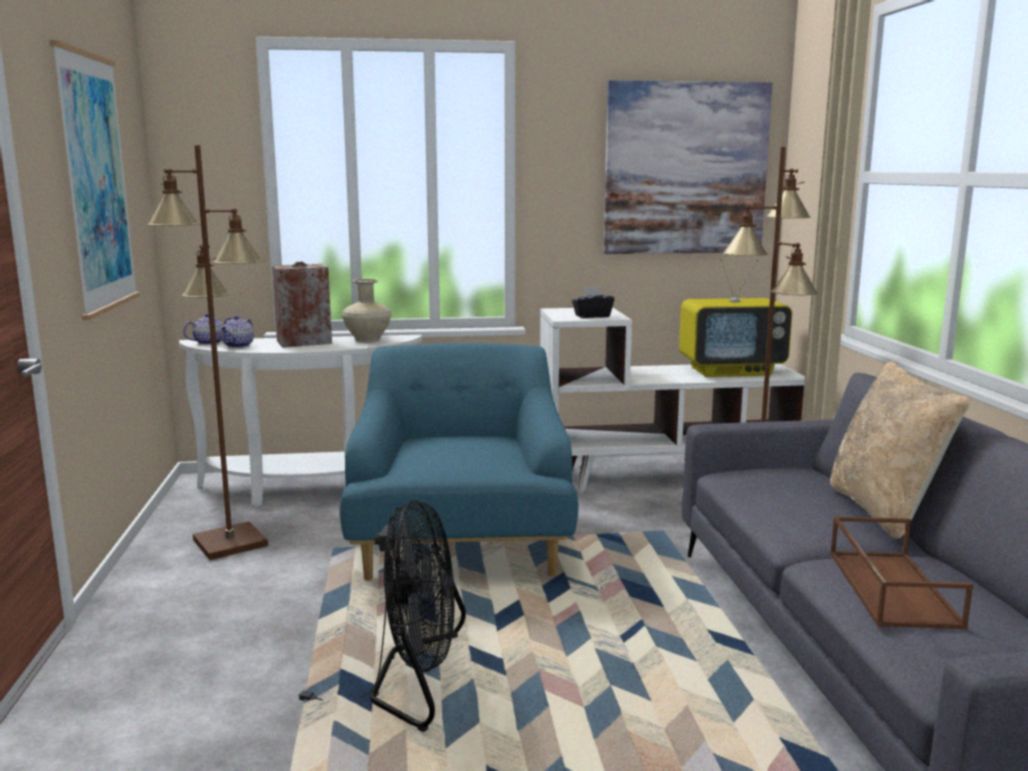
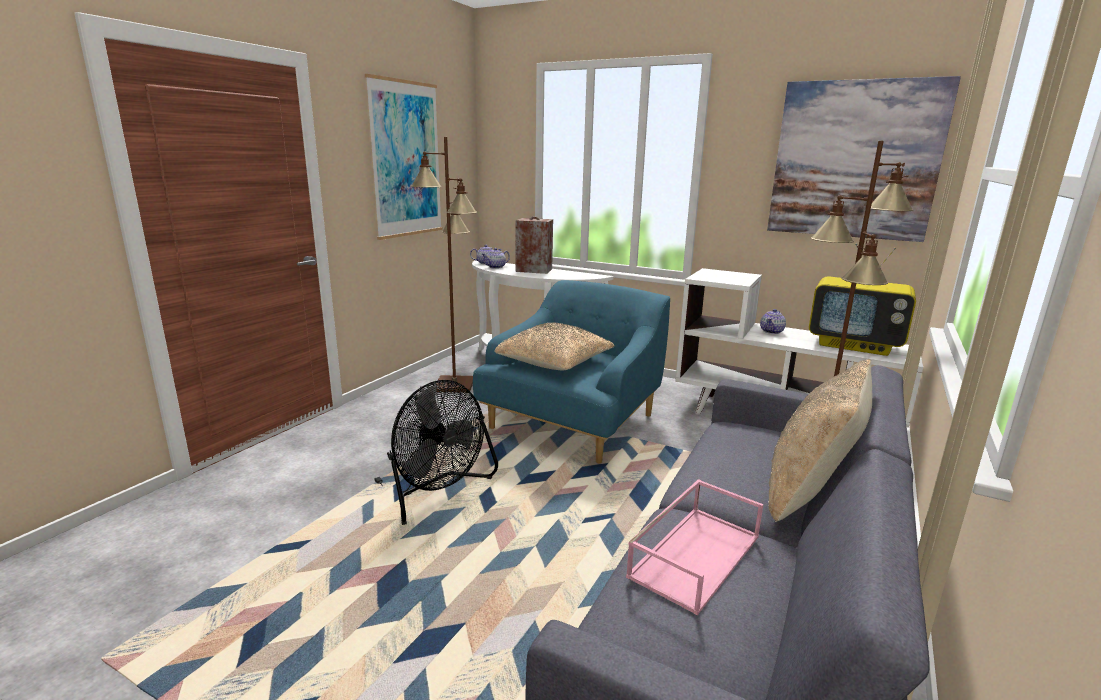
camera: 35 degrees right, 5 degrees up
(368, 339) = (573, 274): beige vase -> none
(446, 456) = (554, 360): none -> beige pillow
(592, 316) = (724, 279): black tissue box -> none
(642, 372) = (772, 331): none -> teapot
(890, 587) = (694, 554): brown tray -> pink tray

